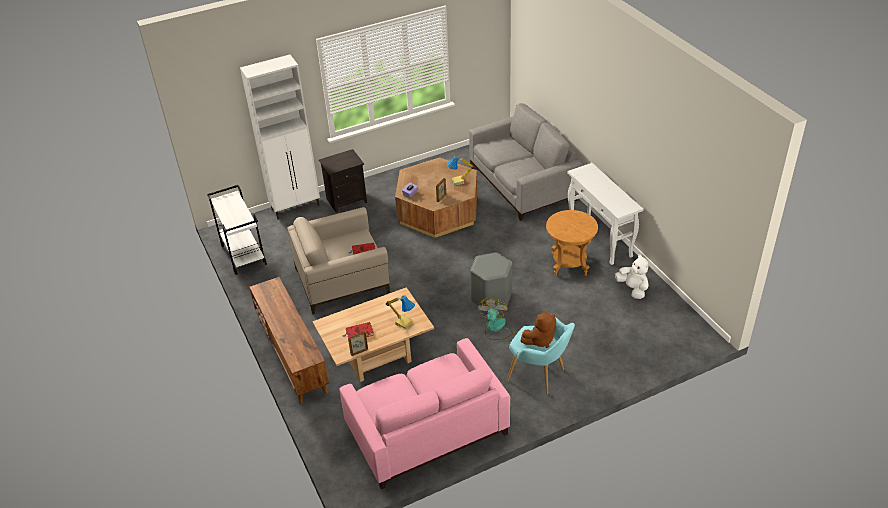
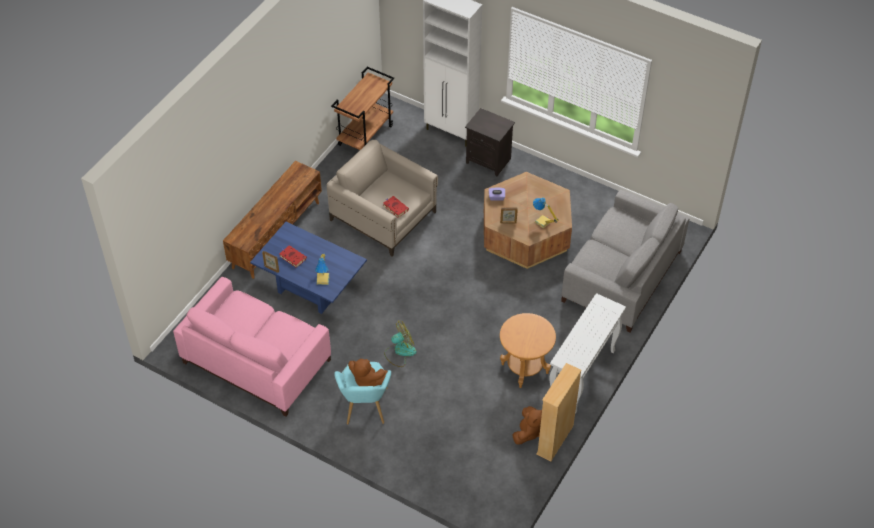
camera: 55 degrees right, 10 degrees up
(243, 255) = (365, 135): white cart -> brown cart
(377, 357) = (311, 288): beige coffee table -> blue coffee table
(491, 297) = (437, 330): grey stool -> none
(633, 289) = (527, 432): white plush toy -> brown plush toy
(650, 277) = (555, 440): none -> beige bookcase

